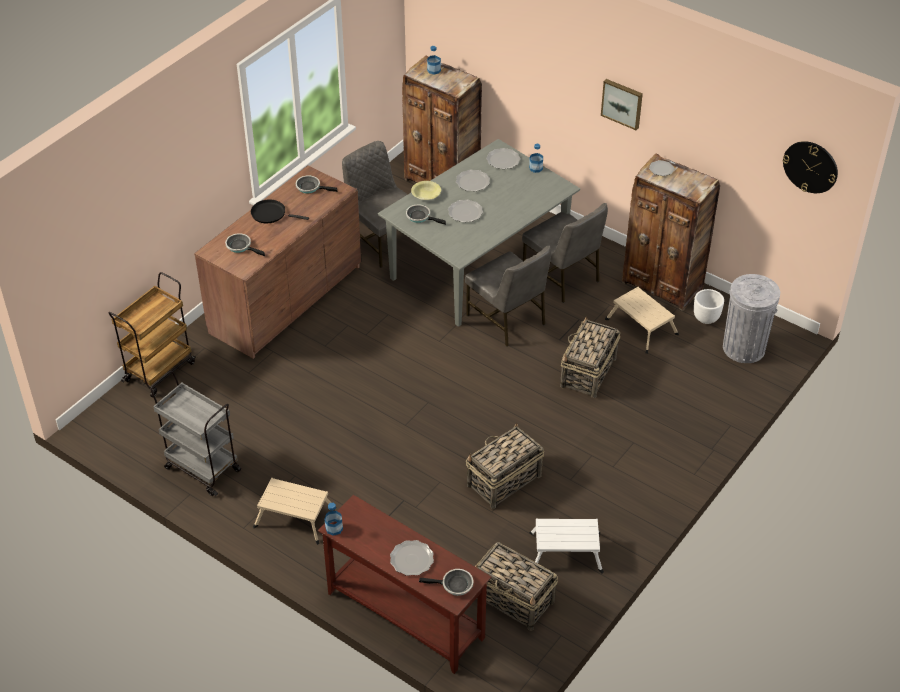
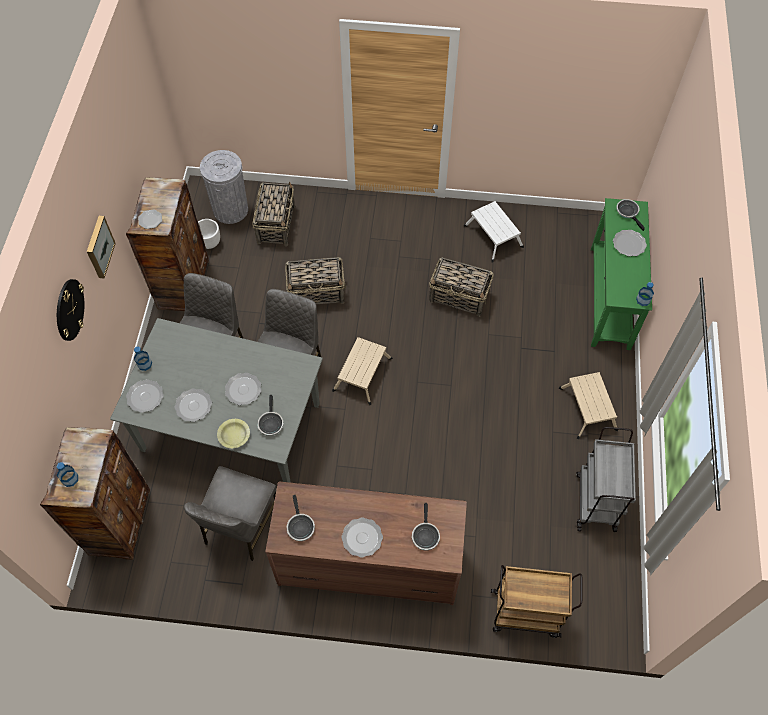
camera: 120 degrees left, 15 degrees up
(271, 214) = (362, 538): black frying pan -> plate
(404, 615) = (610, 298): brown console table -> green console table
(514, 600) = (551, 246): basket -> basket (276, 224)
(642, 327) = (243, 278): beige step ladder -> beige step ladder (362, 374)
(810, 166) = (146, 80): wall clock -> wall clock (69, 309)

